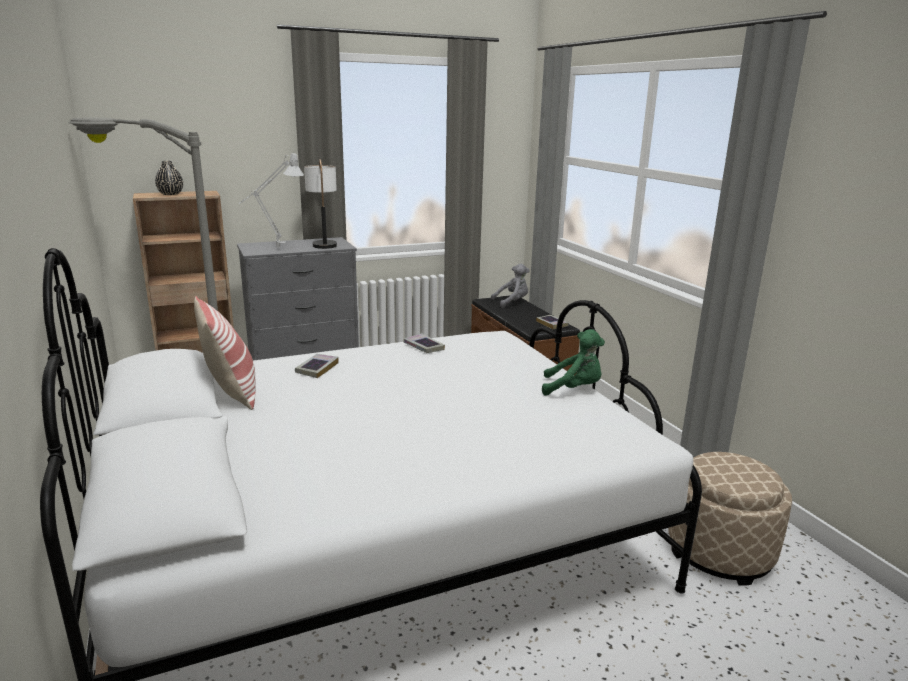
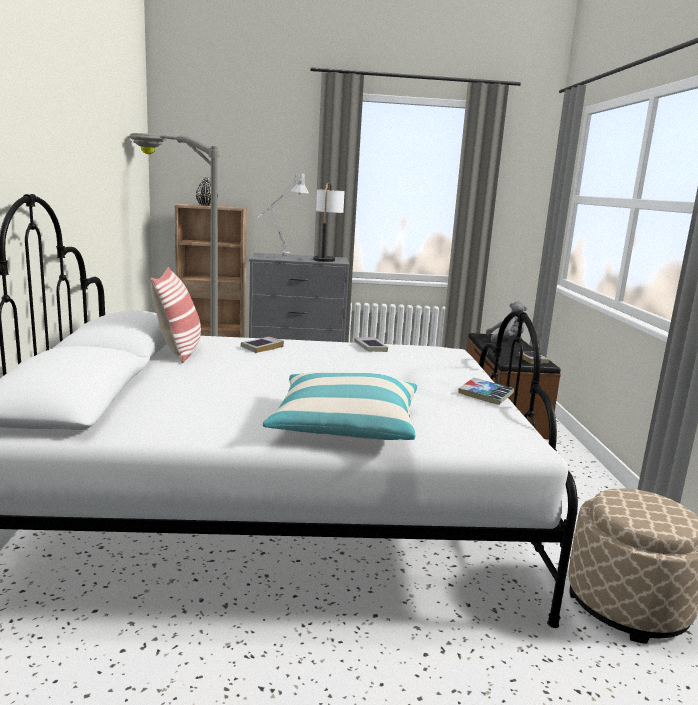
camera: 20 degrees right, 5 degrees down
(487, 458) = (345, 425): none -> pillow
(573, 389) = (485, 395): green plush toy -> book

